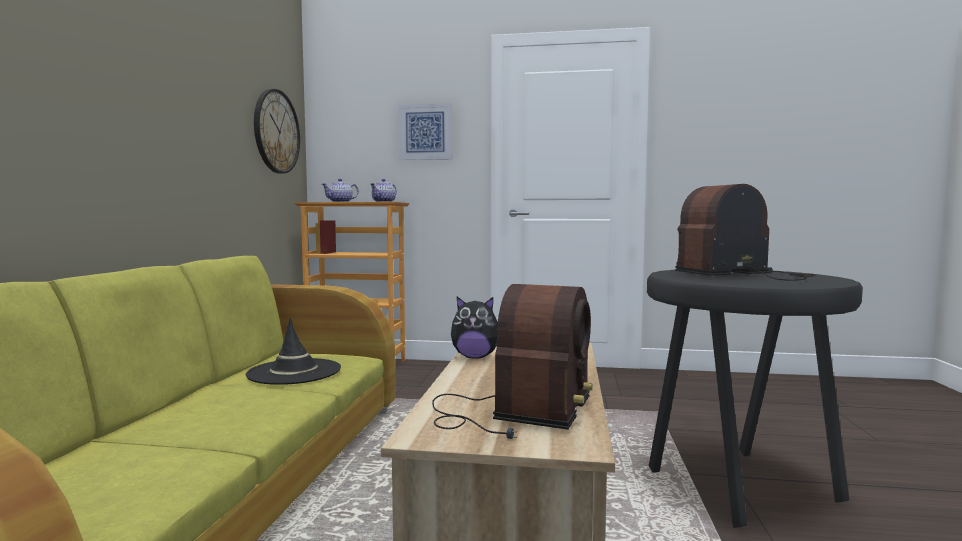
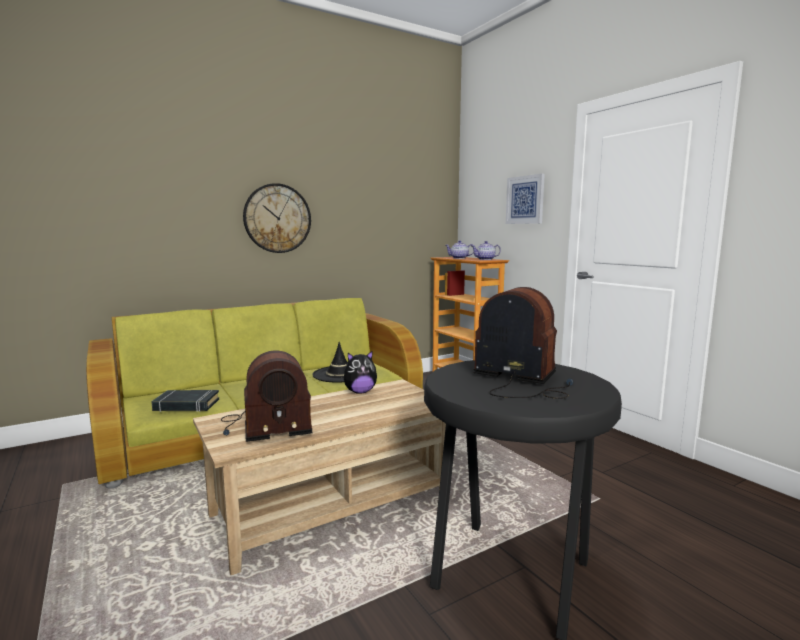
camera: 50 degrees right, 5 degrees up
(134, 485) = (186, 405): none -> black book
(276, 132) = (421, 208): wall clock -> wall clock (277, 218)
(475, 357) = (360, 392): plush toy -> plush toy turned 75 degrees counterclockwise

